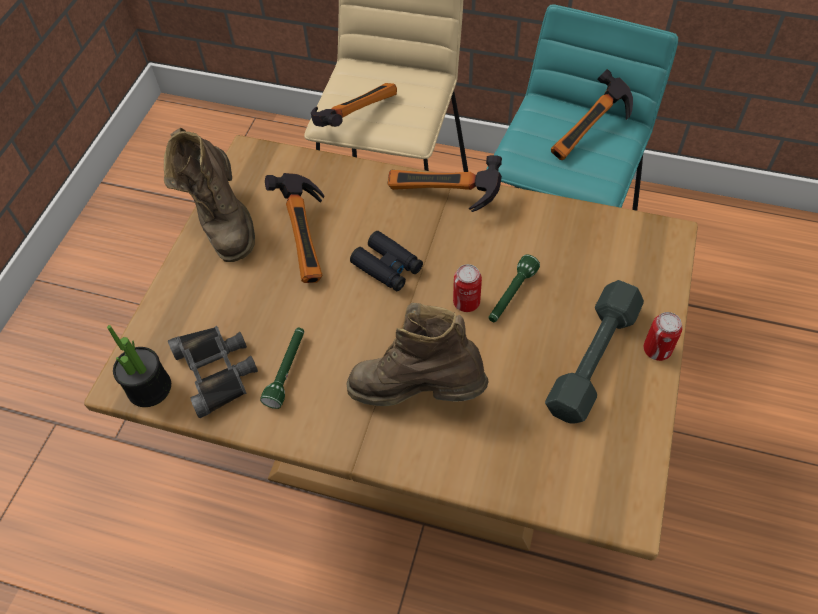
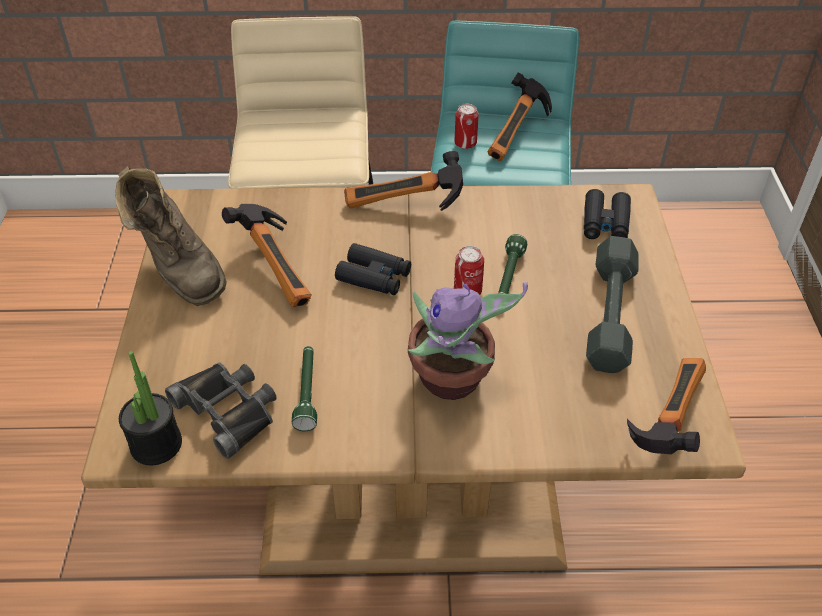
camera: 20 degrees left, 10 degrees down
(353, 115) = (276, 157): hammer -> hammer (664, 417)
(417, 391) = (452, 380): brown boot -> potted plant
(629, 257) = (605, 223): none -> black binoculars
(657, 350) = (665, 294): can -> can (465, 143)

